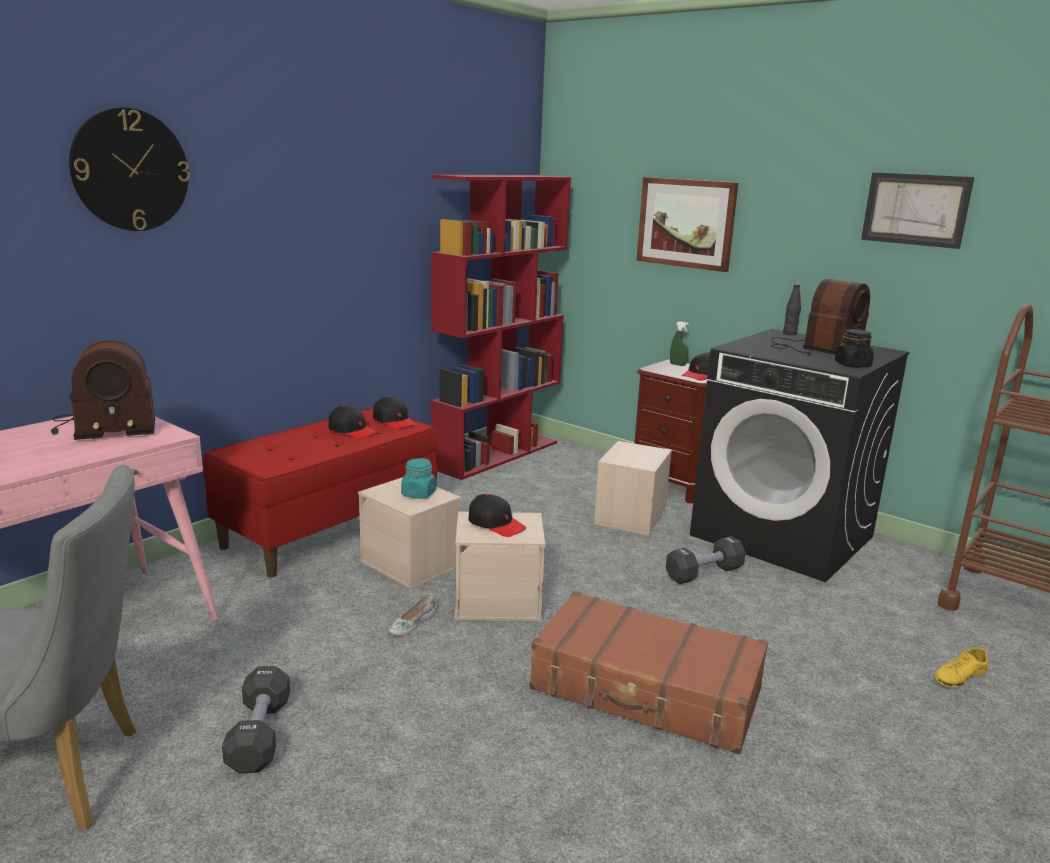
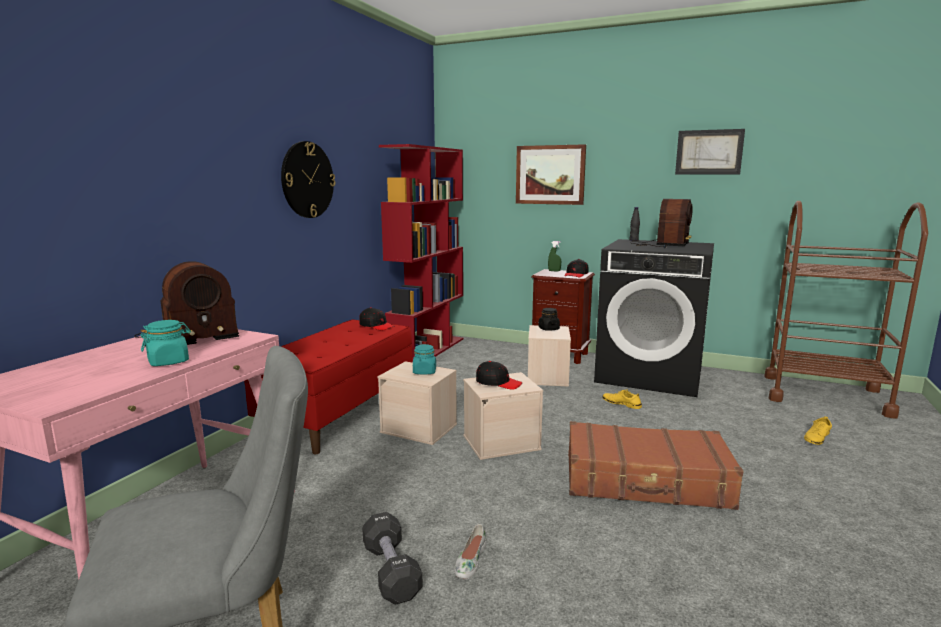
camera: 15 degrees left, 5 degrees down
(56, 459) = (169, 362): none -> turquoise jar
(130, 170) = (183, 125): wall clock -> wall clock (307, 180)
(352, 431) = (351, 334): black cap -> none
(411, 624) = (450, 468): white shoe -> white shoe (470, 561)
(704, 573) = (621, 403): black dumbbell -> yellow shoe
(852, 365) = (697, 250): black jar -> black jar (548, 329)

